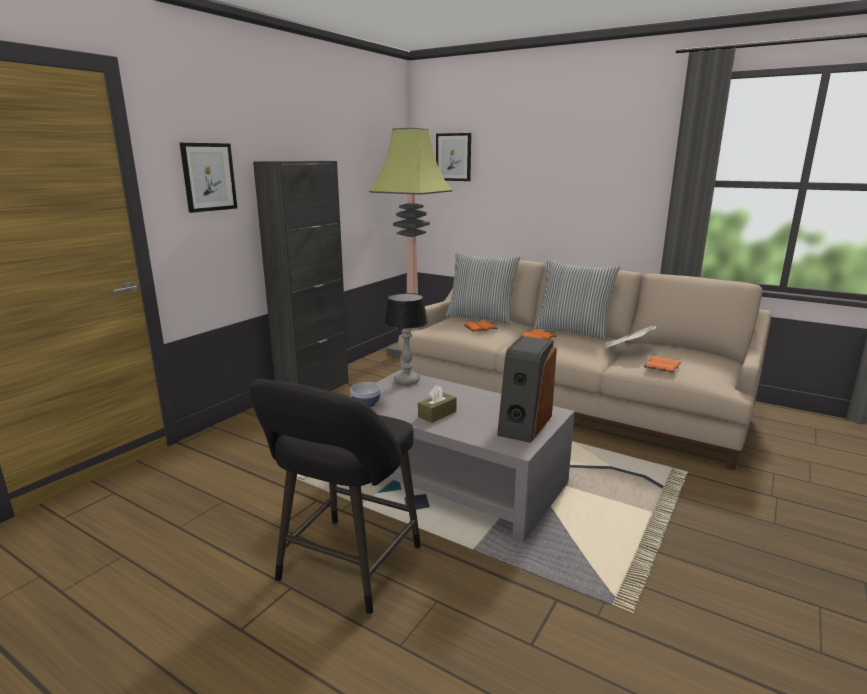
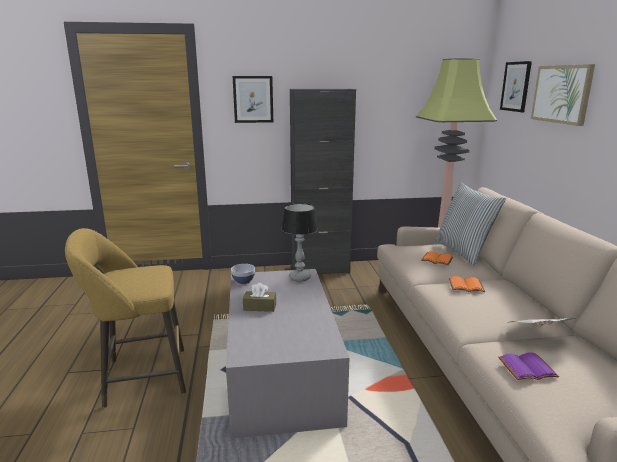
camera: 50 degrees right, 0 degrees up
(345, 569) = (140, 378): black stool -> yellow stool
(516, 162) = (561, 94): none -> picture
(524, 424) = (287, 344): speaker -> none
(572, 331) = (521, 294): pillow -> none
(661, 365) = (527, 367): orange book -> purple book

